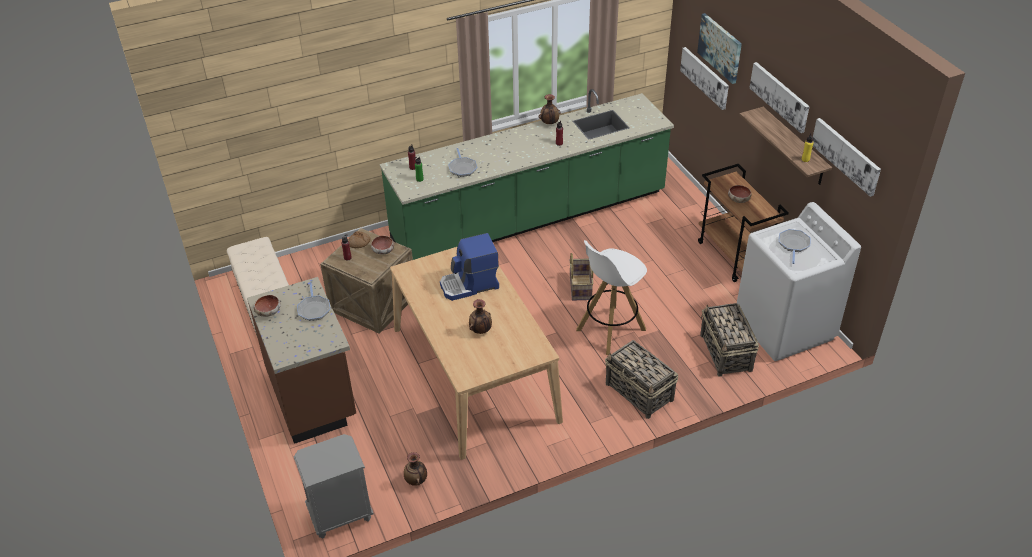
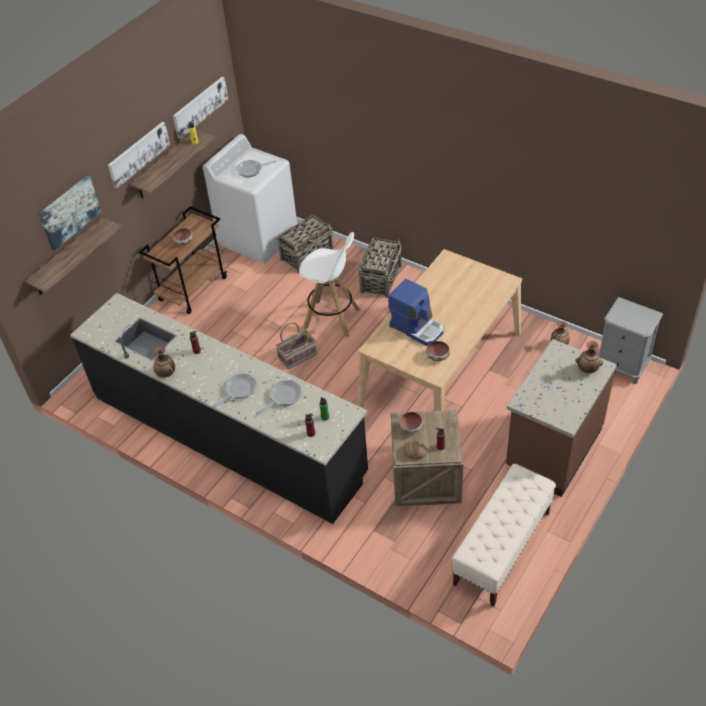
camera: 120 degrees left, 5 degrees up
(268, 311) = (572, 408): bowl -> bowl (437, 356)
(314, 309) = (541, 382): frying pan -> frying pan (239, 390)
(481, 330) = (457, 297): vase -> vase (587, 369)
(530, 218) = (227, 434): green counter -> black counter
(705, 77) = (68, 258): picture -> shelf

